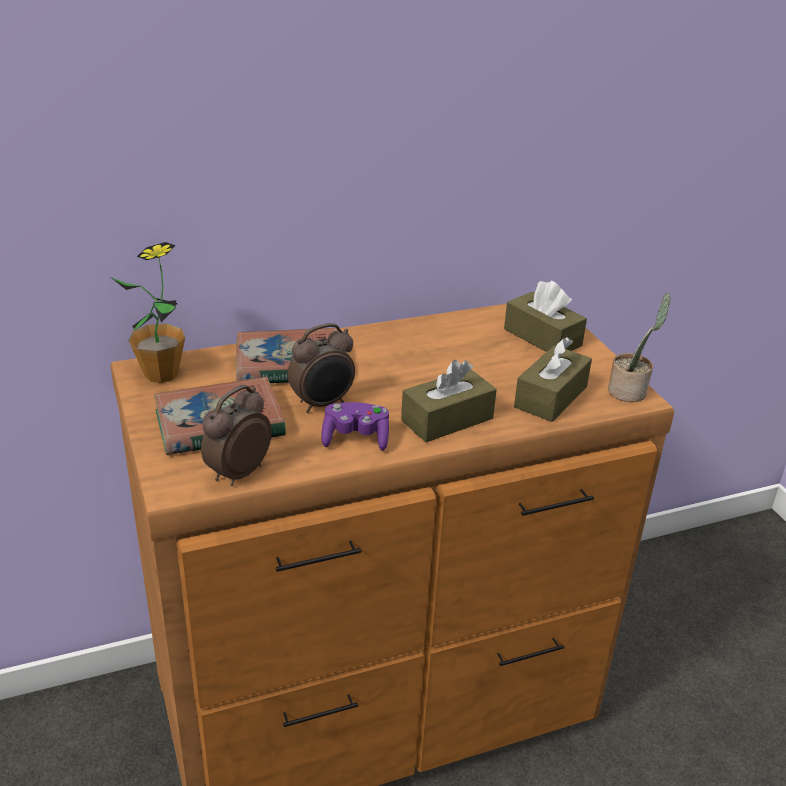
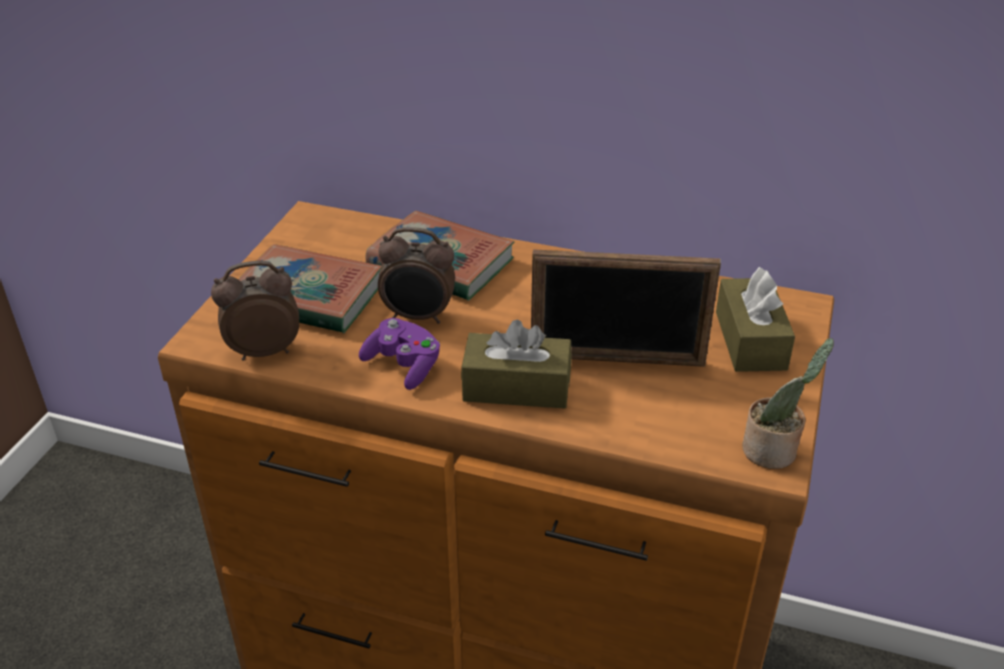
camera: 40 degrees right, 5 degrees up
(161, 374) = (321, 228): potted plant -> none
(485, 378) = (617, 360): none -> picture frame
(551, 397) = (664, 414): brown tissue box -> none

